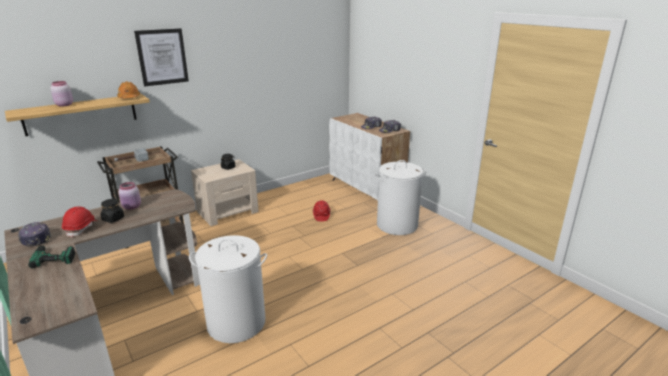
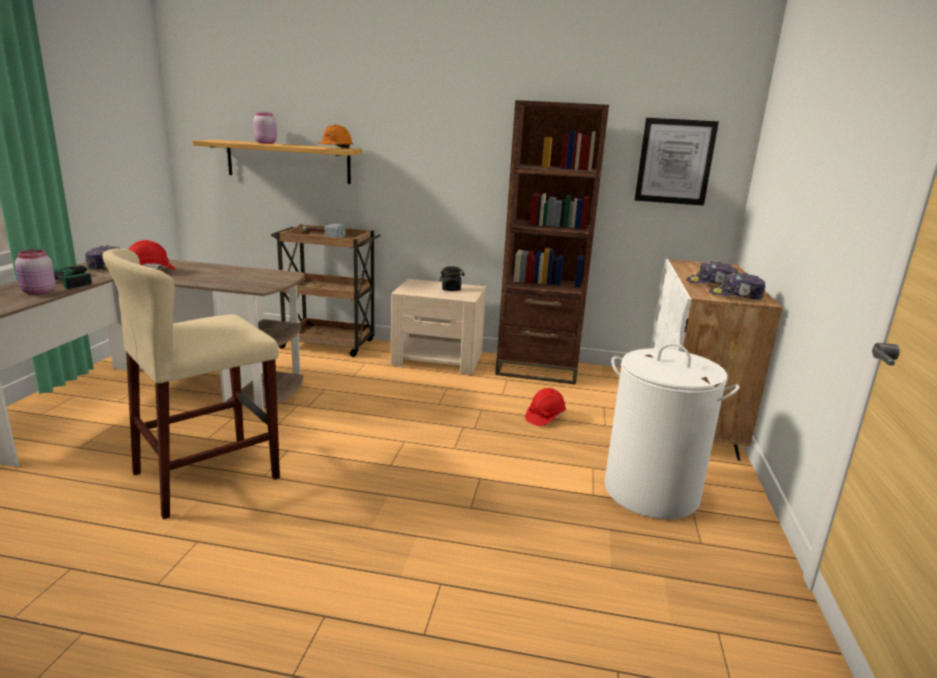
camera: 45 degrees right, 5 degrees down
(113, 219) = (188, 273): black jar -> none
(132, 207) = (227, 271): pink jar -> pink jar (38, 292)
(162, 57) = (398, 100): picture -> picture (675, 161)
(236, 323) = (207, 475): white laundry basket -> beige stool
(281, 195) = (537, 369): none -> brown bookcase

